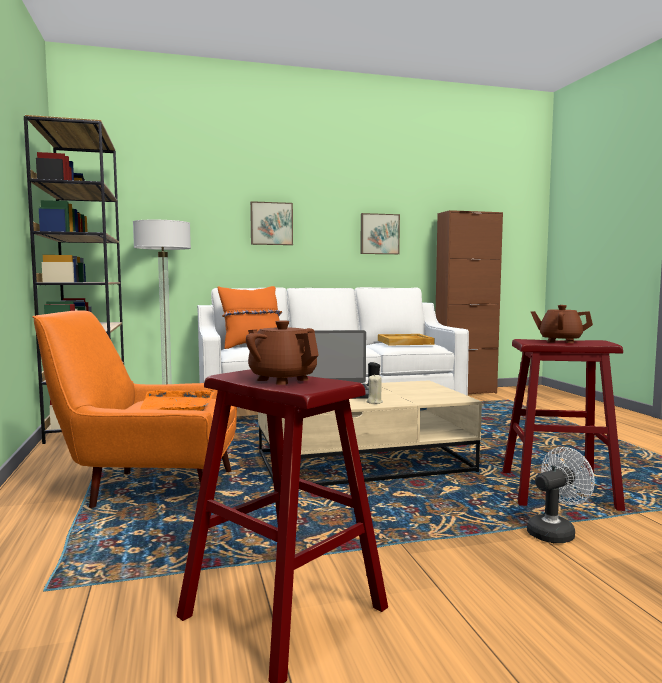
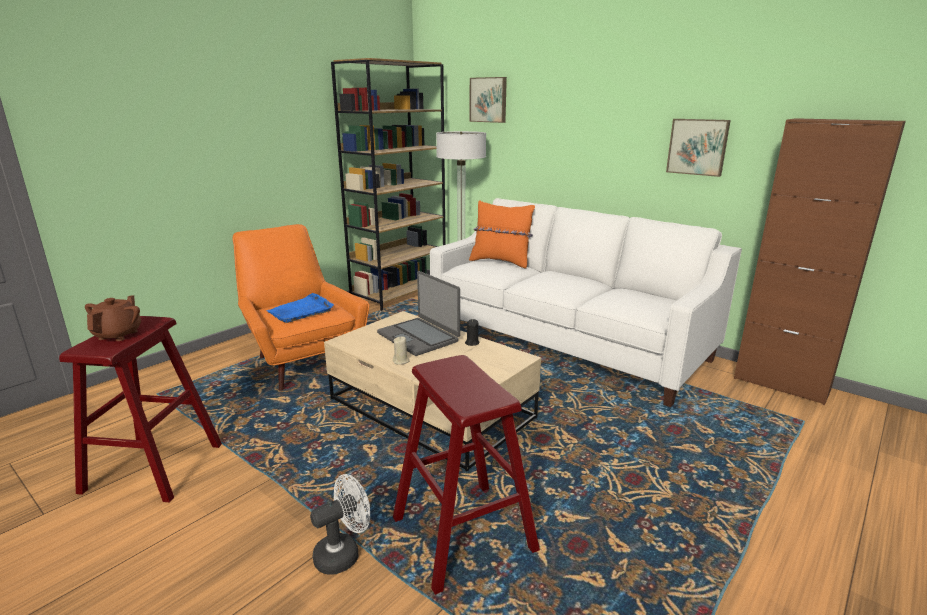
camera: 55 degrees right, 15 degrees up
(177, 405) = (301, 311): orange tray -> blue tray
(271, 223) = (570, 131): picture -> picture (489, 100)
(405, 342) = (633, 300): beige tray -> none
(555, 532) = (343, 553): white fan -> white fan turned 60 degrees counterclockwise
(560, 341) = (466, 379): brown teapot -> none

